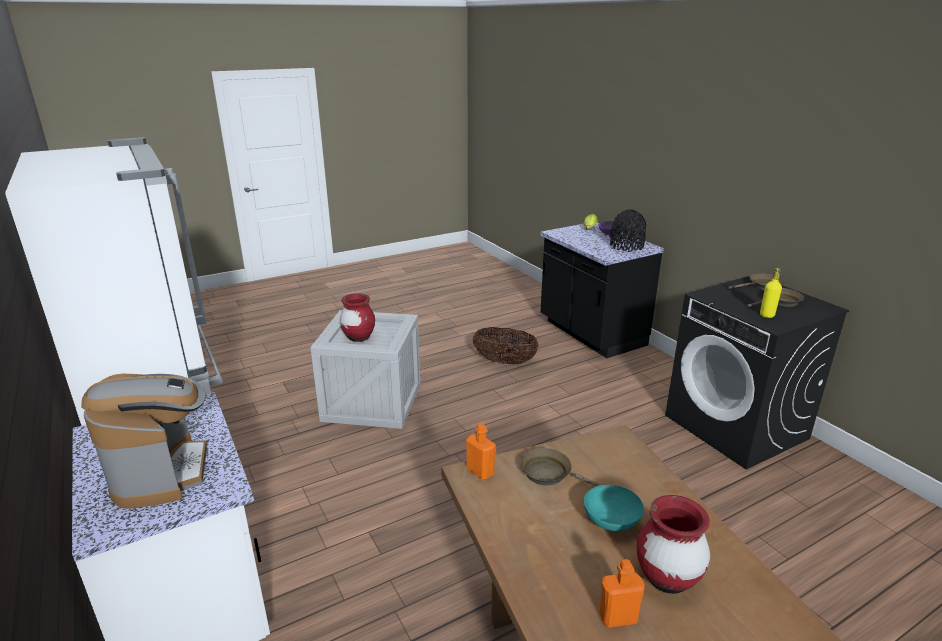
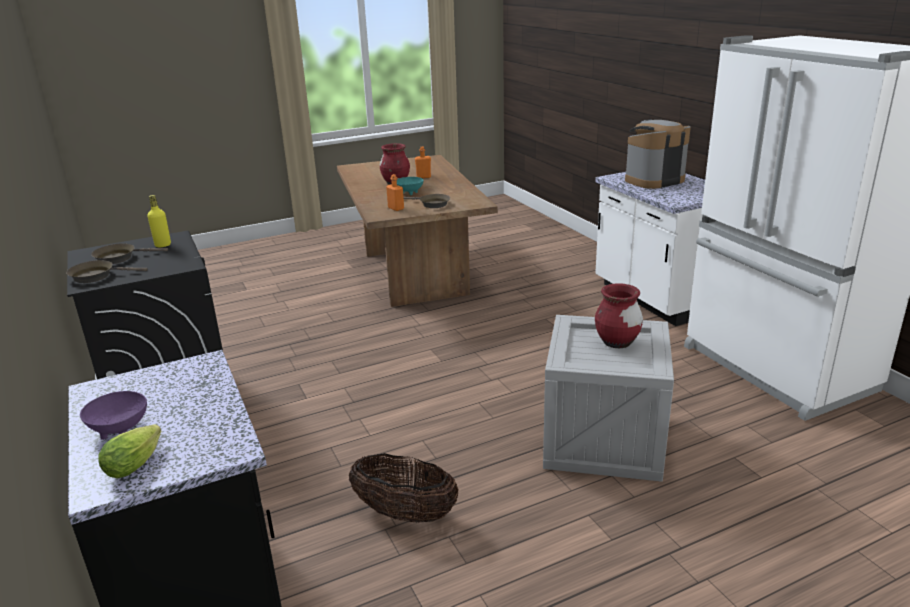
camera: 175 degrees left, 0 degrees up
(163, 473) = (653, 180): coffee machine -> coffee machine turned 75 degrees clockwise
(480, 471) = (473, 204): orange bottle -> orange bottle (396, 208)
(626, 246) = (136, 388): black vase -> none

